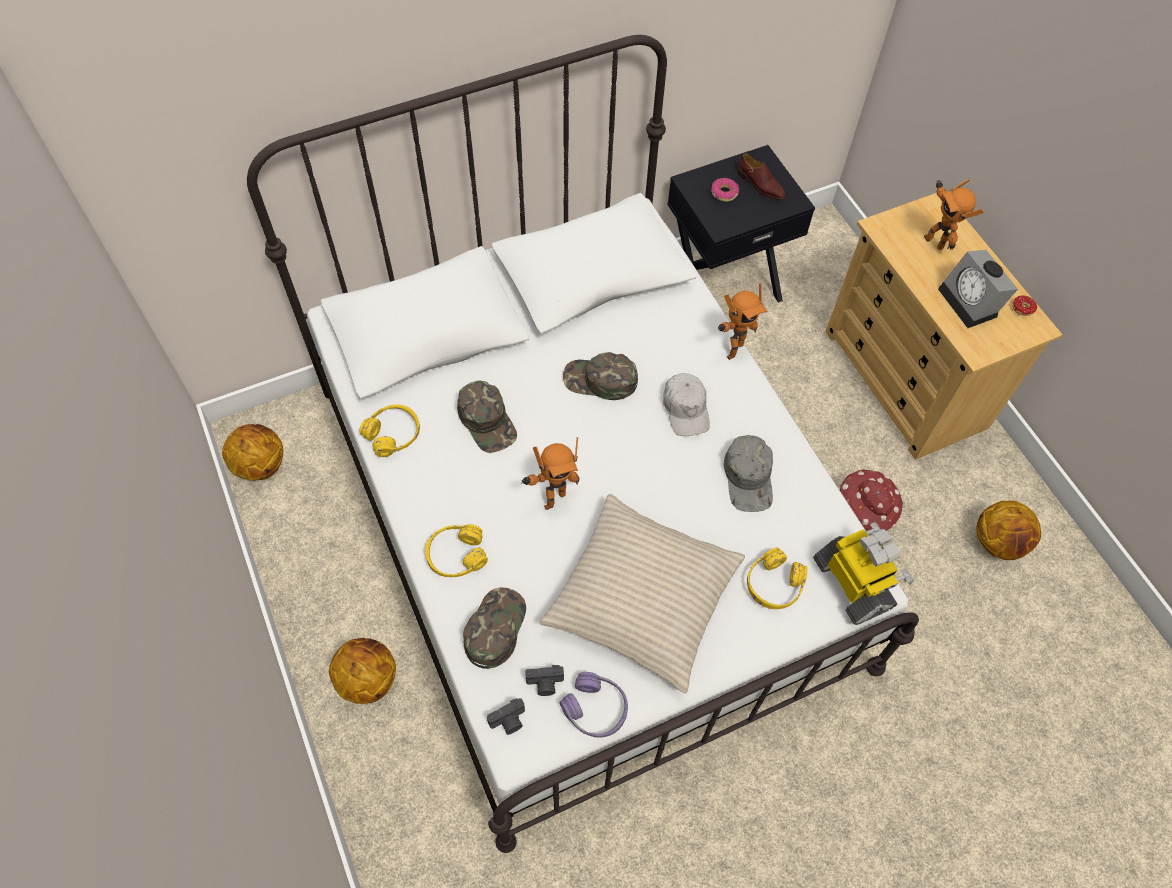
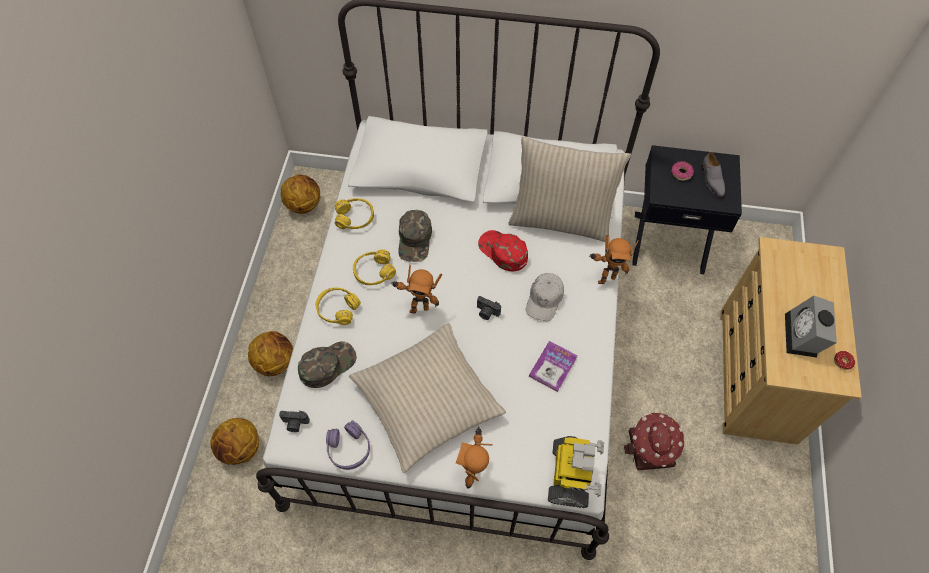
camera: 35 degrees right, 0 degrees up
(545, 684) = (331, 415): camera -> camera (487, 312)
(600, 380) = (502, 252): green cap -> red cap
(637, 309) = (561, 219): none -> beige pillow
(749, 478) = (553, 367): grey cap -> book
(760, 185) = (711, 180): brown shoe -> grey shoe
(774, 584) = (517, 443): yellow headphones -> yellow headphones (374, 272)
(935, 241) = (809, 280): toy robot -> toy robot (474, 470)
(999, 542) = (744, 527): basketball -> basketball (241, 449)

